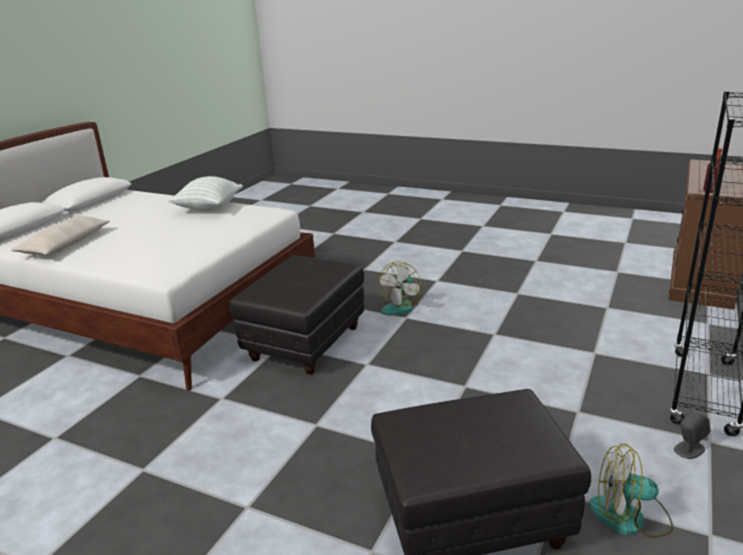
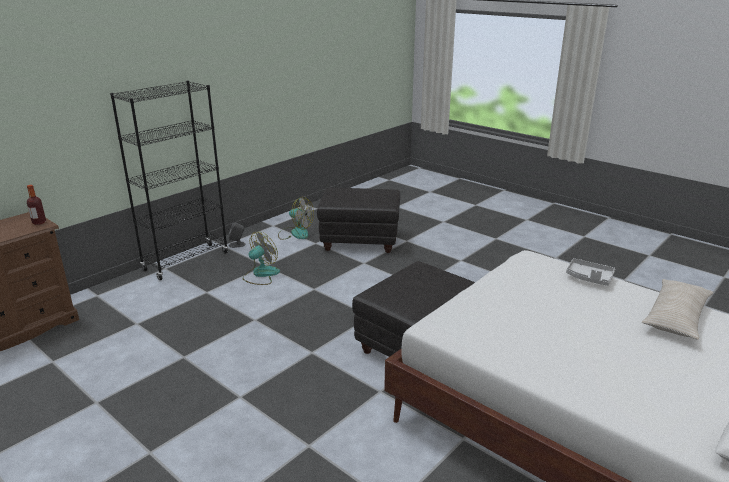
camera: 165 degrees left, 0 degrees up
(116, 260) = (589, 277): none -> grey tray
(209, 208) = (526, 356): pillow -> none
(400, 306) = (307, 367): fan -> fan (261, 274)

